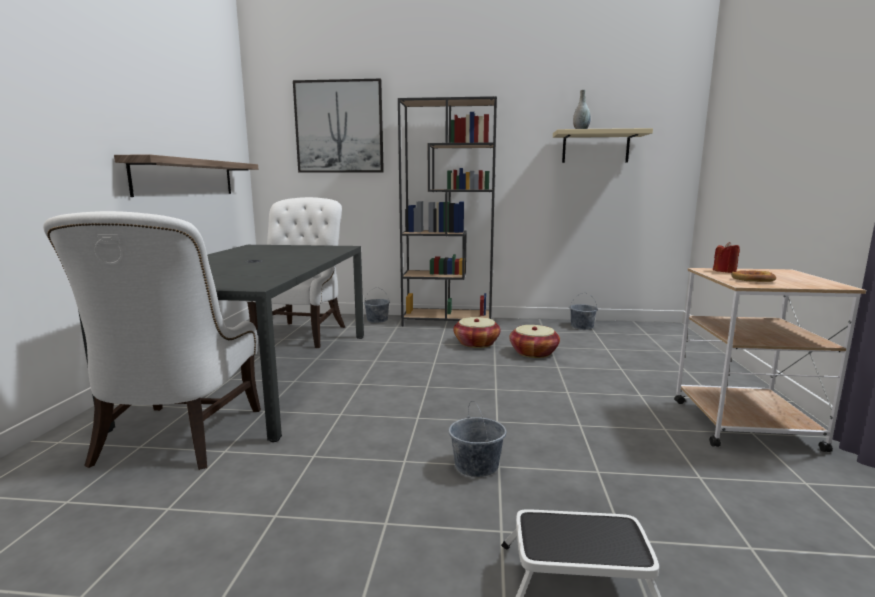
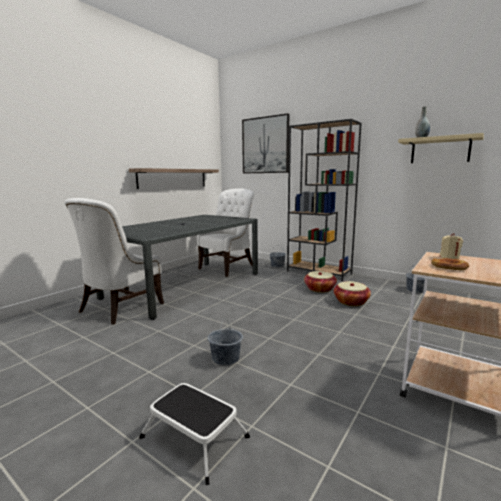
camera: 30 degrees right, 0 degrees up
(724, 271) = (449, 257): red candle -> beige candle

